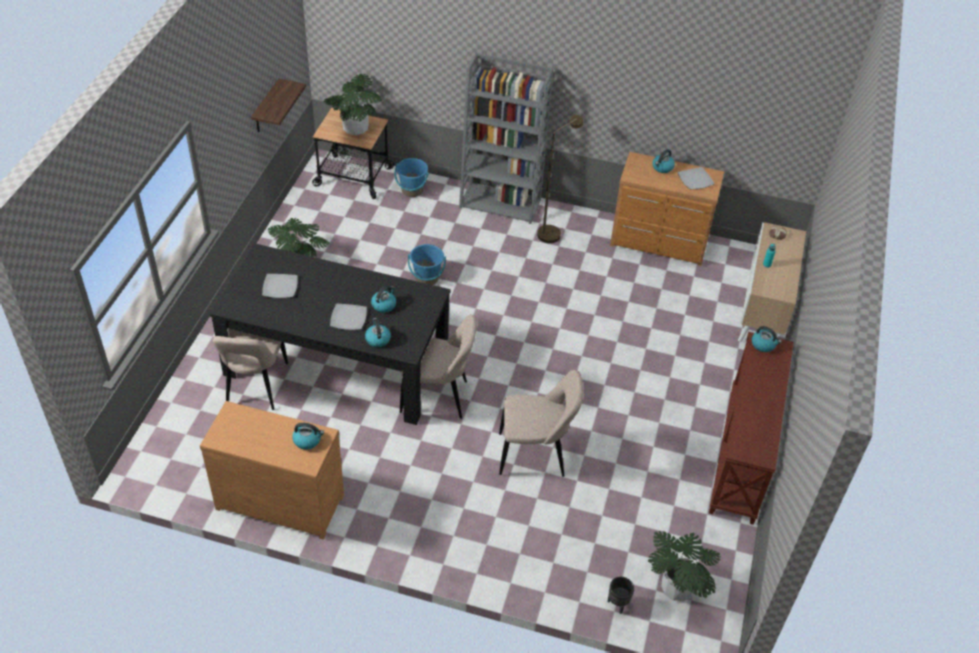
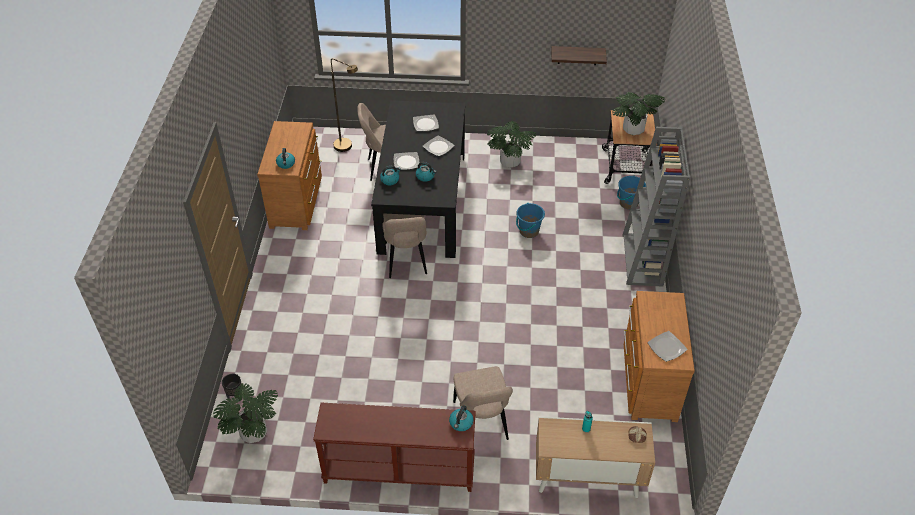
camera: 80 degrees right, 0 degrees up
(333, 283) = (438, 147): none -> plate
(535, 455) = (364, 326): beige chair -> beige chair (481, 423)
(552, 232) = (623, 301): brown floor lamp -> brown floor lamp (347, 147)
(662, 168) = (671, 320): kettle -> none

